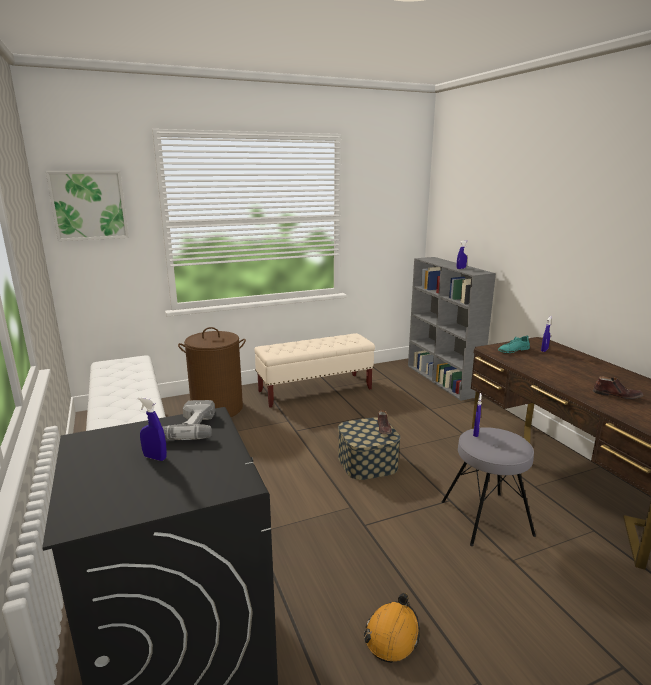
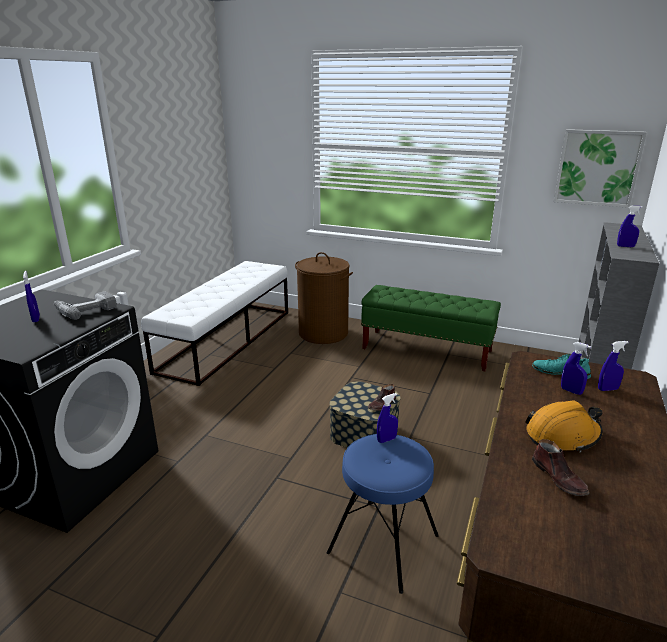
camera: 45 degrees right, 5 degrees up
(89, 205) = (257, 123): picture -> picture (597, 168)
(315, 390) = (427, 350): beige bench -> green bench
(392, 635) = (166, 559): orange hard hat -> orange hard hat (562, 435)
(486, 518) = (383, 544): grey stool -> blue stool
(536, 357) = (571, 391): none -> blue spray bottle

